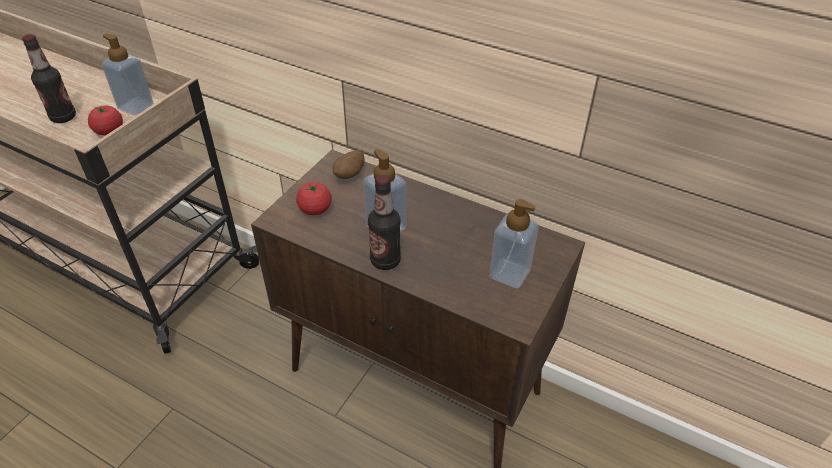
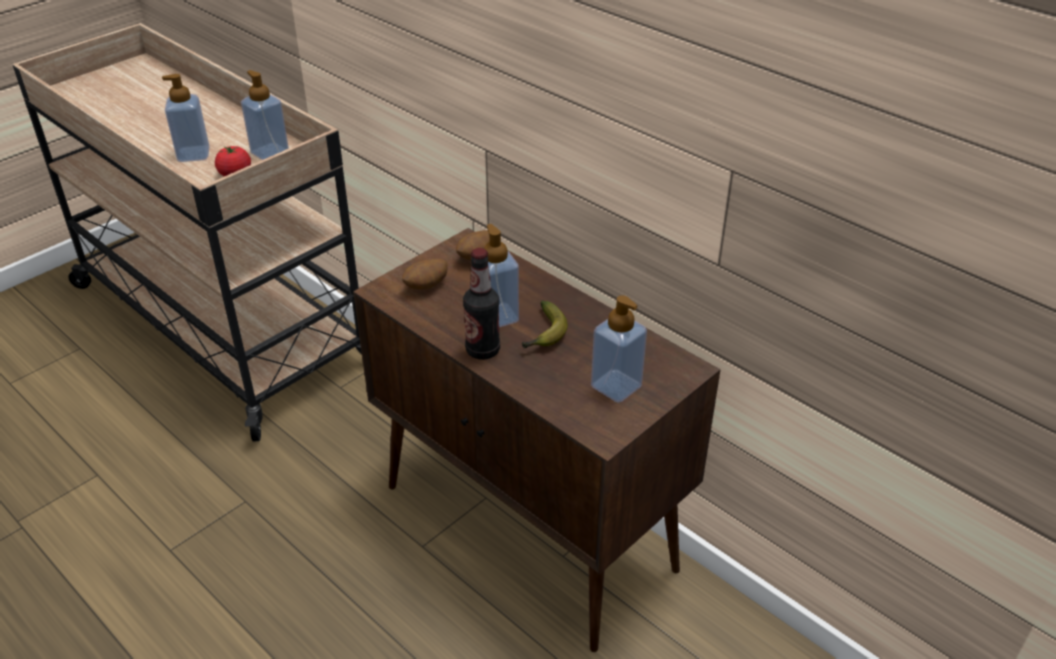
camera: 15 degrees right, 5 degrees down
(63, 117) = (193, 154): bottle -> soap dispenser
(315, 209) = (426, 287): tomato -> potato
(431, 236) = (544, 334): none -> banana

